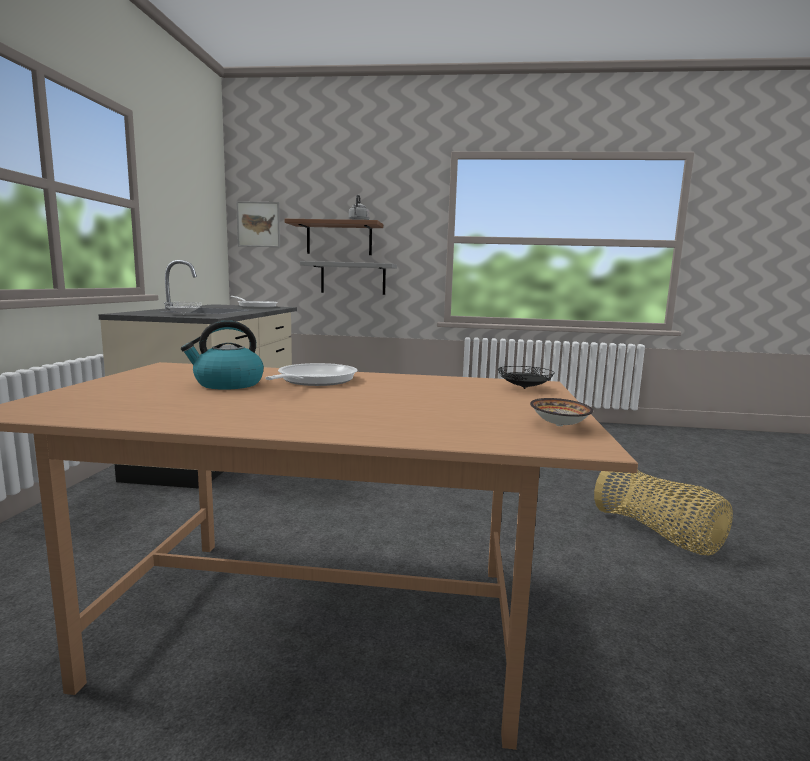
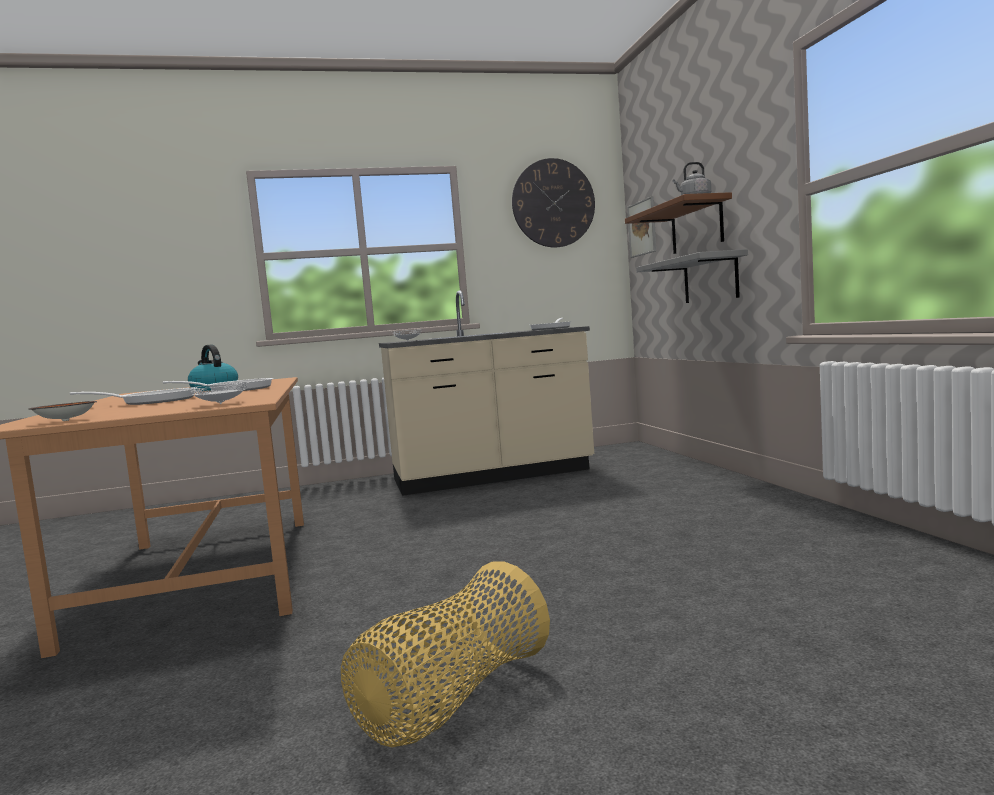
camera: 70 degrees right, 5 degrees down
(193, 181) = (553, 203): none -> wall clock
(363, 403) = (152, 401): none -> frying pan
(524, 388) = (221, 404): black plate -> white plate

